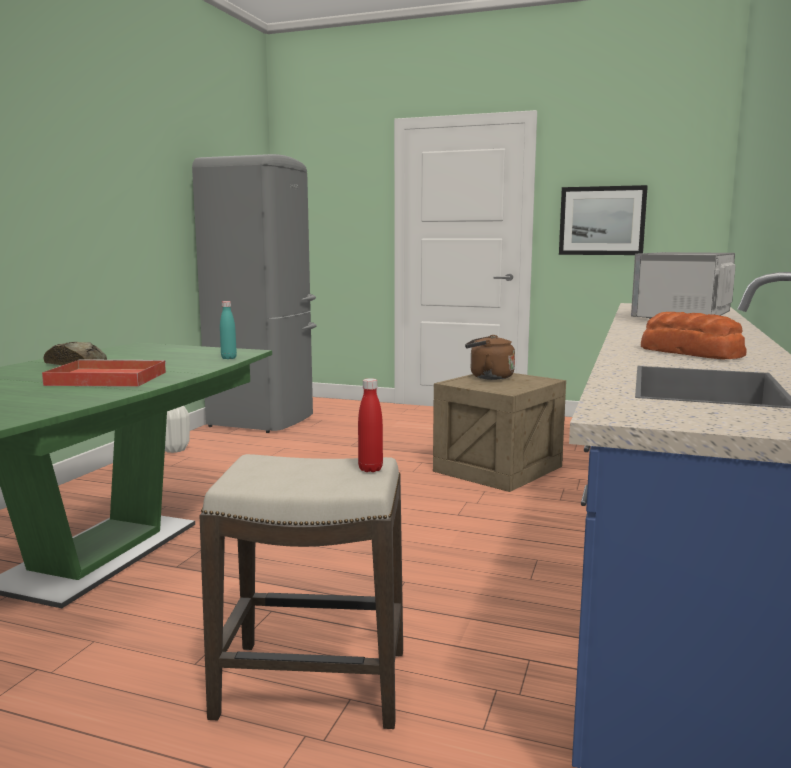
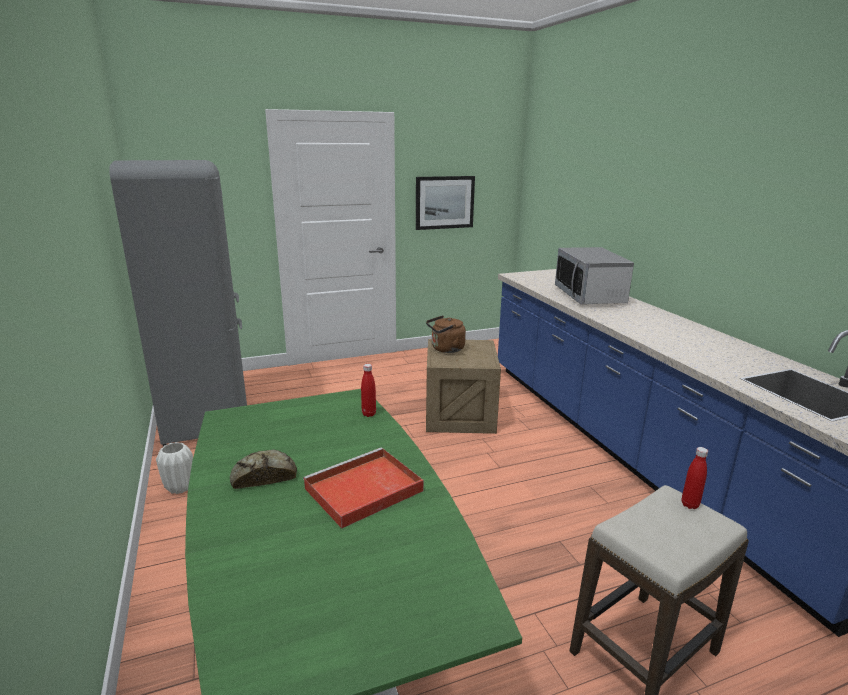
camera: 40 degrees left, 10 degrees up
(229, 358) = (369, 414): turquoise bottle -> red bottle
(691, 353) = (713, 351): bread -> none

